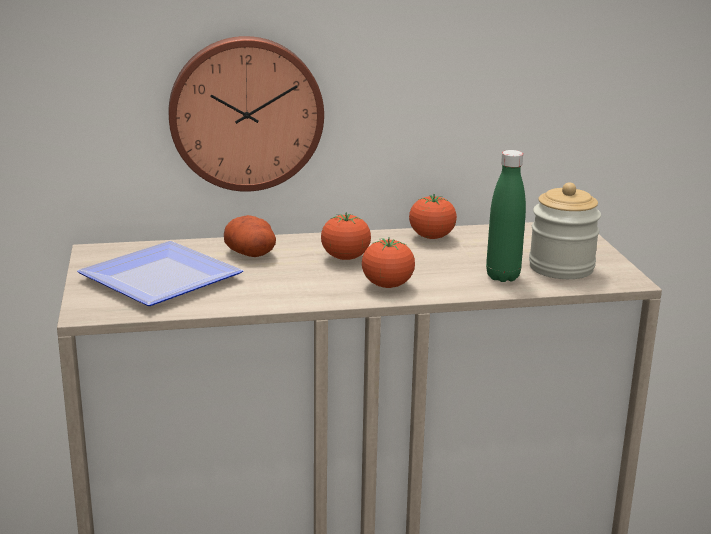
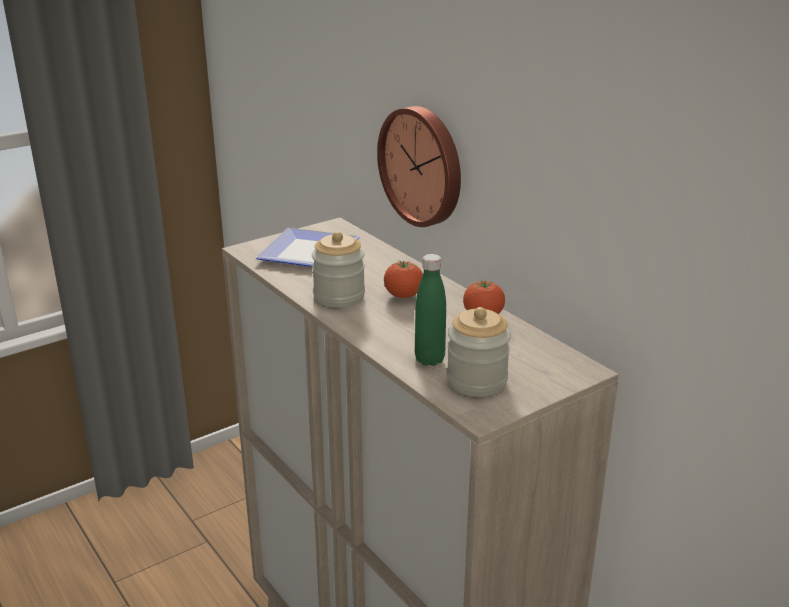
camera: 65 degrees right, 5 degrees up
(252, 254) = (377, 266): potato -> none
(310, 287) = (339, 296): none -> jar
(387, 286) = (367, 320): tomato -> none

